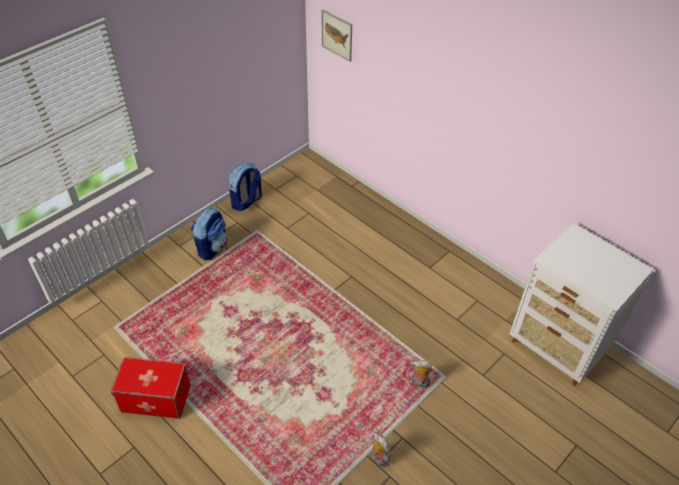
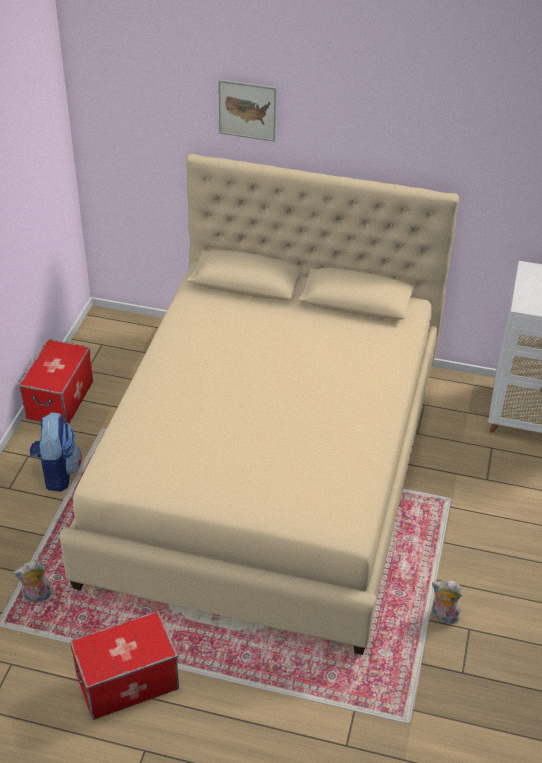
camera: 30 degrees left, 5 degrees down
(246, 202) = (60, 400): backpack -> storage box
(337, 35) = (130, 130): picture -> picture (247, 110)
(339, 300) = (269, 468): none -> beige bed
(419, 383) = (427, 517): plush toy -> plush toy (37, 597)

